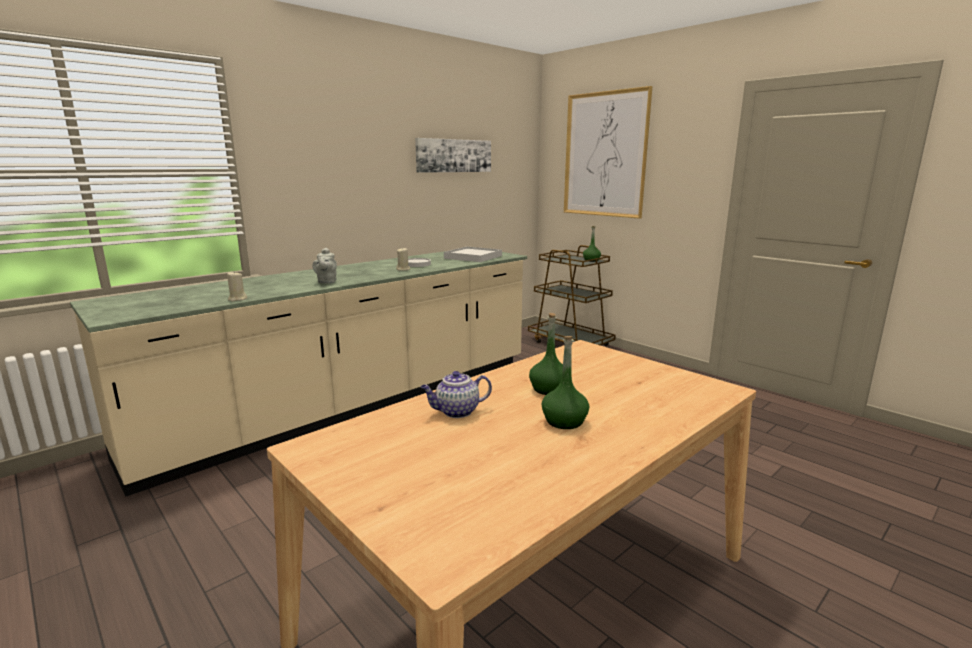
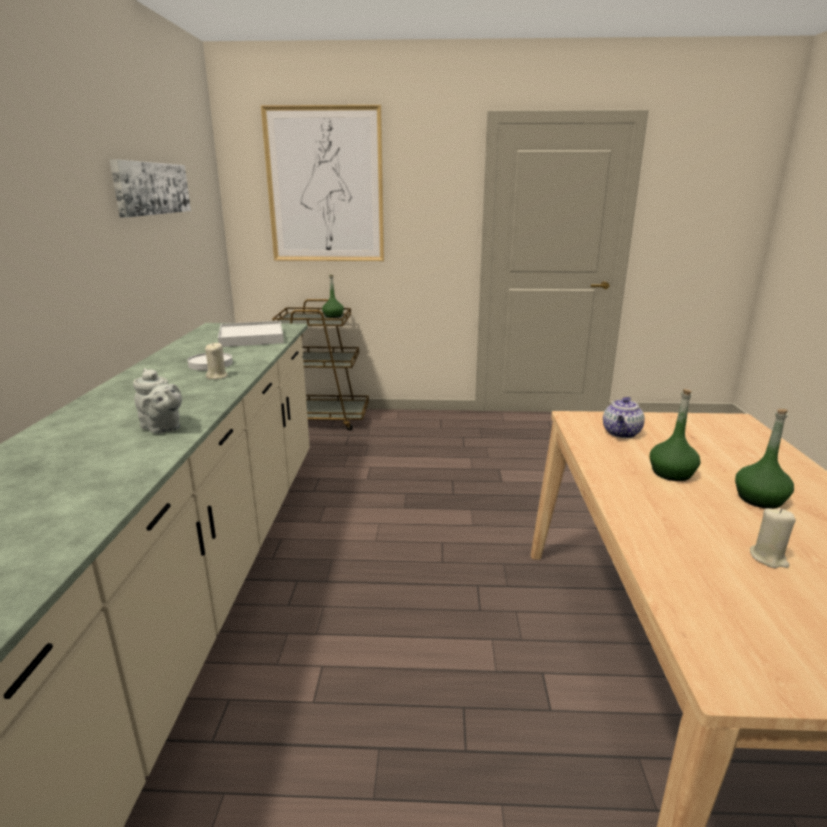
camera: 45 degrees left, 5 degrees up
(237, 299) = (97, 515): beige candle -> beige candle (768, 558)
(456, 412) = (690, 537): teapot -> teapot (621, 433)

